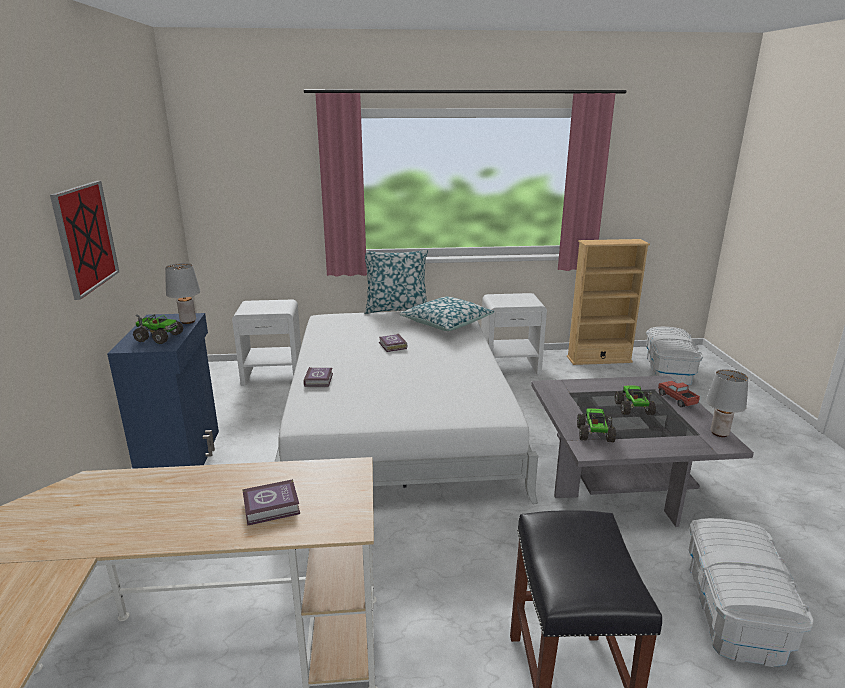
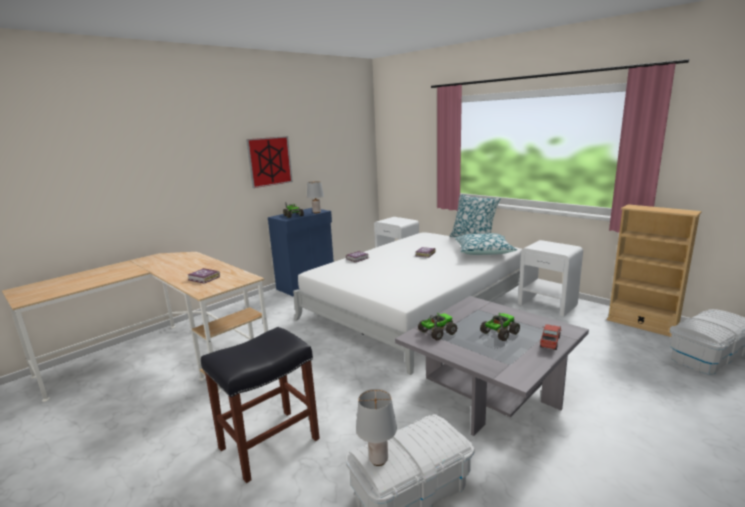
camera: 50 degrees right, 5 degrees down
(720, 433) = (529, 372): grey table lamp -> grey table lamp (378, 460)

